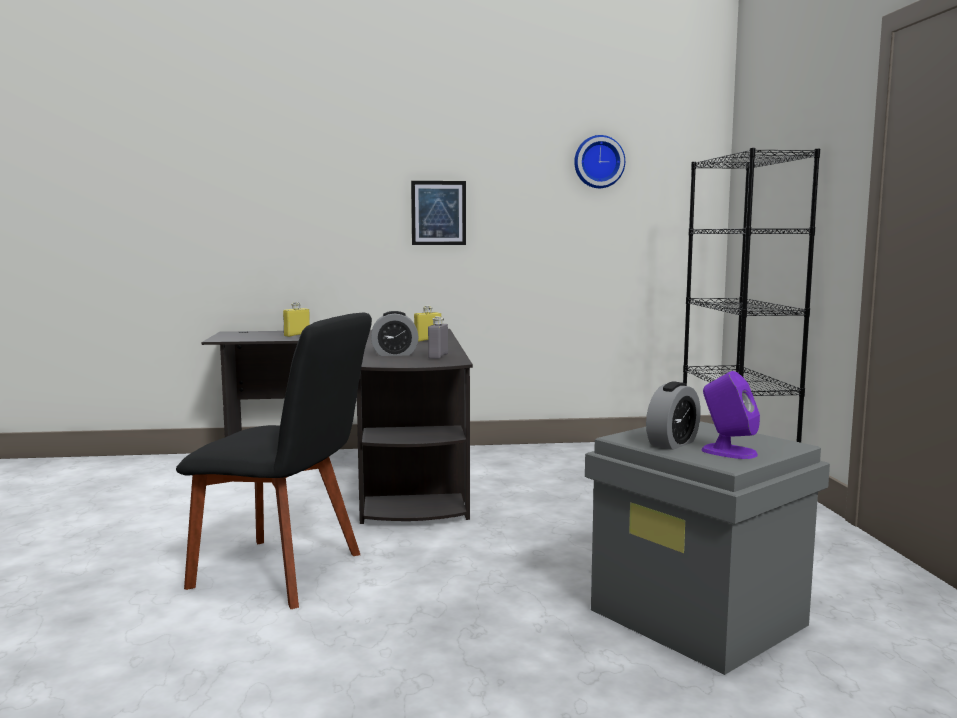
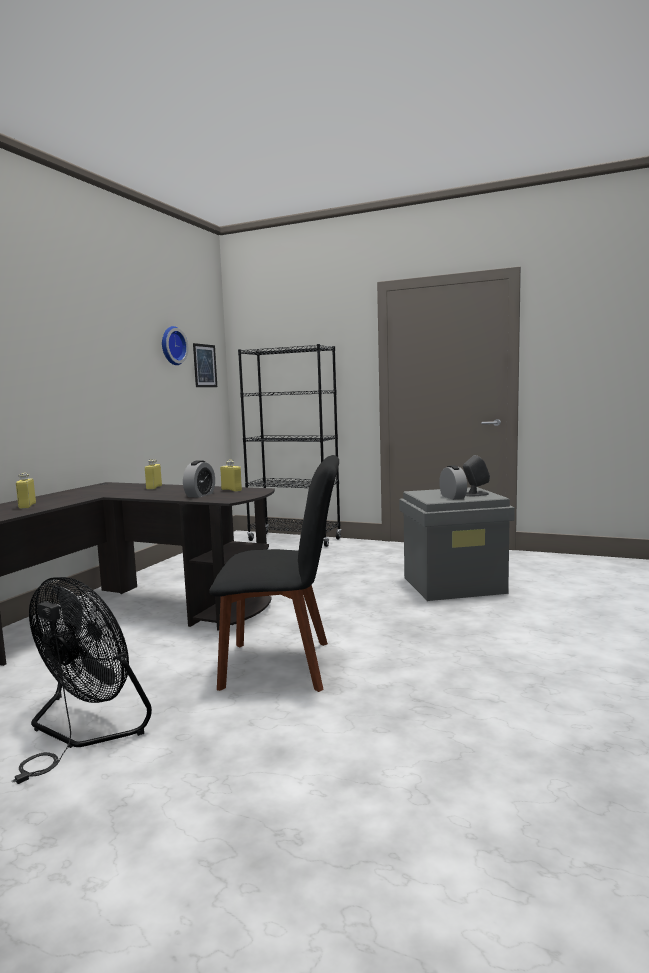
camera: 60 degrees left, 0 degrees up
(116, 531) = (75, 729): none -> black fan
(284, 572) = (284, 665): black chair -> black chair turned 45 degrees clockwise
(438, 213) = (86, 383): picture -> picture (205, 365)
(438, 356) = (231, 490): grey bottle -> yellow bottle
(728, 452) = (475, 494): purple speaker -> grey speaker

